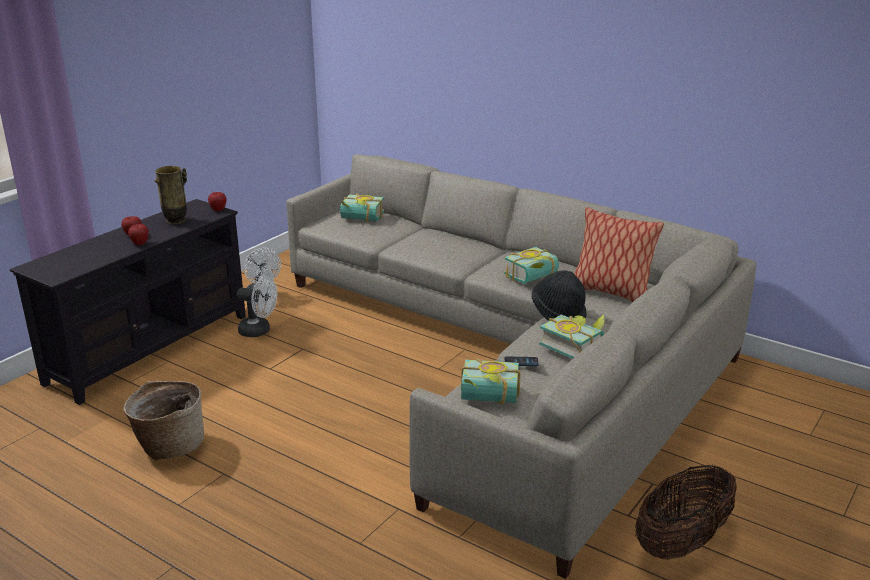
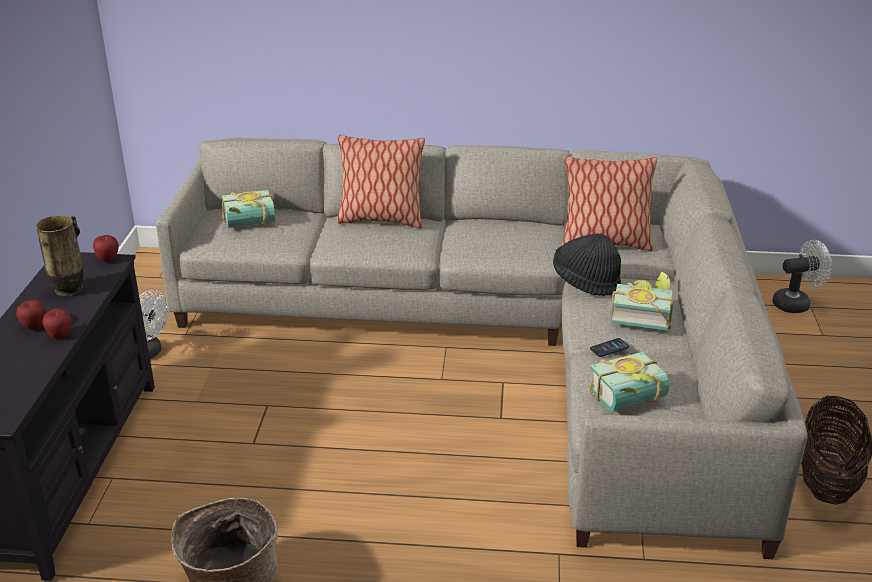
camera: 30 degrees left, 5 degrees up
(259, 331) = (190, 400): white fan -> white fan (796, 303)
(454, 237) = (380, 220): none -> pillow
(534, 278) = (519, 247): book -> none

